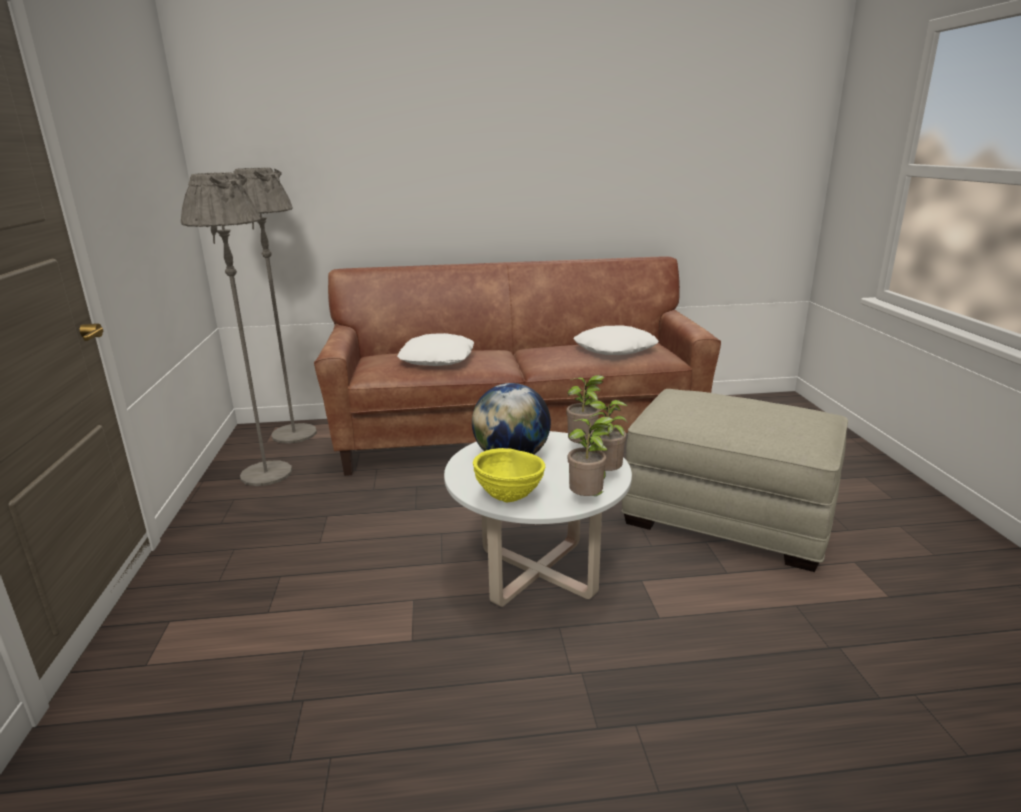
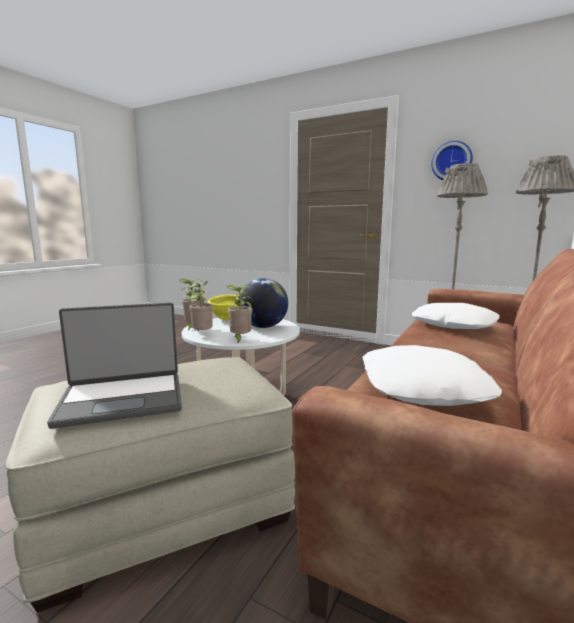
camera: 125 degrees right, 10 degrees down
(117, 156) = (451, 161): none -> wall clock
(772, 411) = (123, 399): none -> laptop

